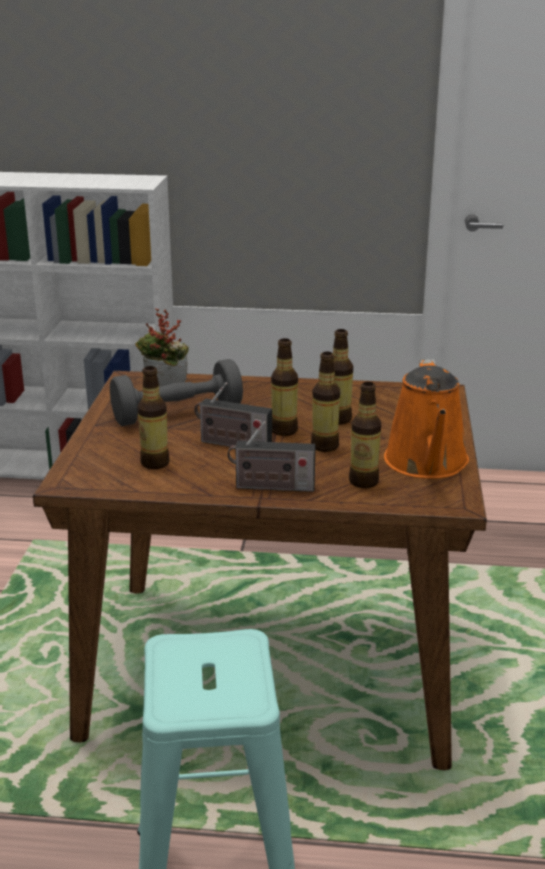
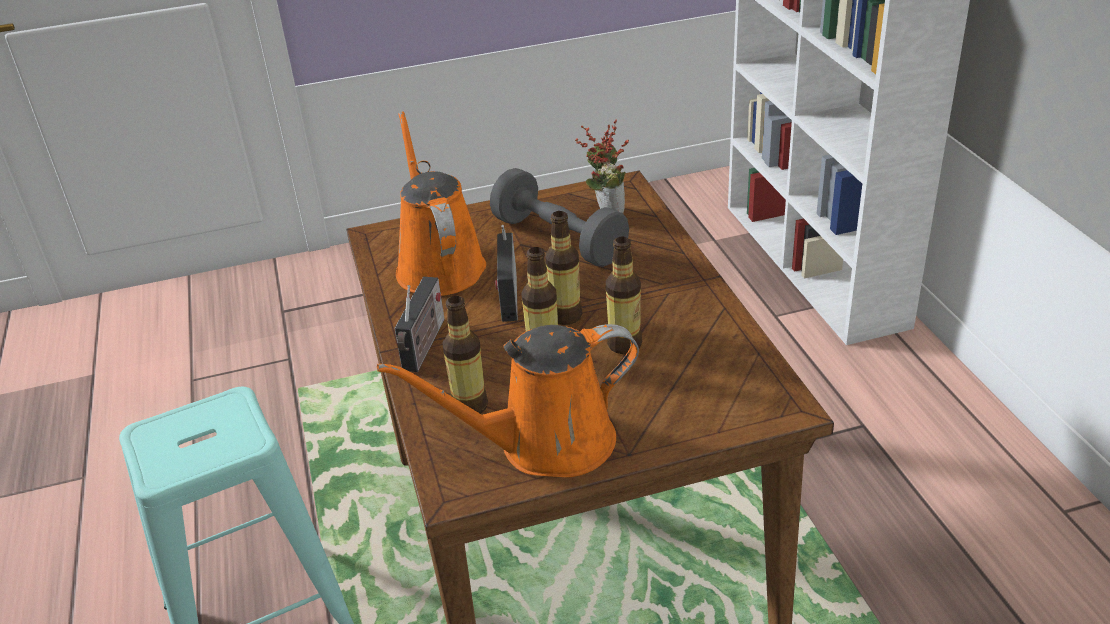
camera: 70 degrees right, 10 degrees up
(155, 463) = (438, 265): bottle -> orange watering can
(271, 487) = (423, 347): radio -> radio turned 150 degrees counterclockwise

